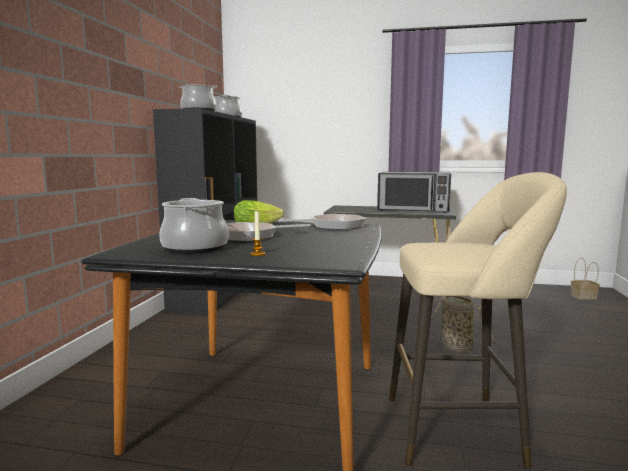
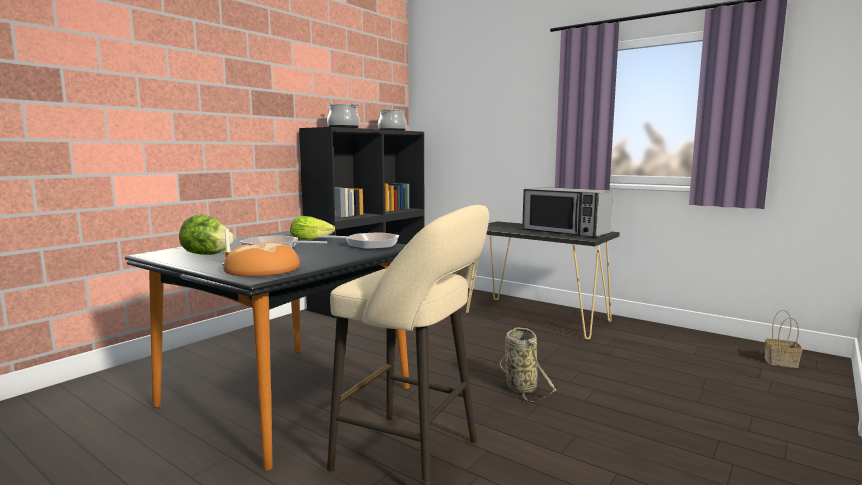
camera: 25 degrees right, 0 degrees up
(194, 248) = (207, 254): cooking pot -> lettuce
(316, 256) = (261, 269): none -> bread

